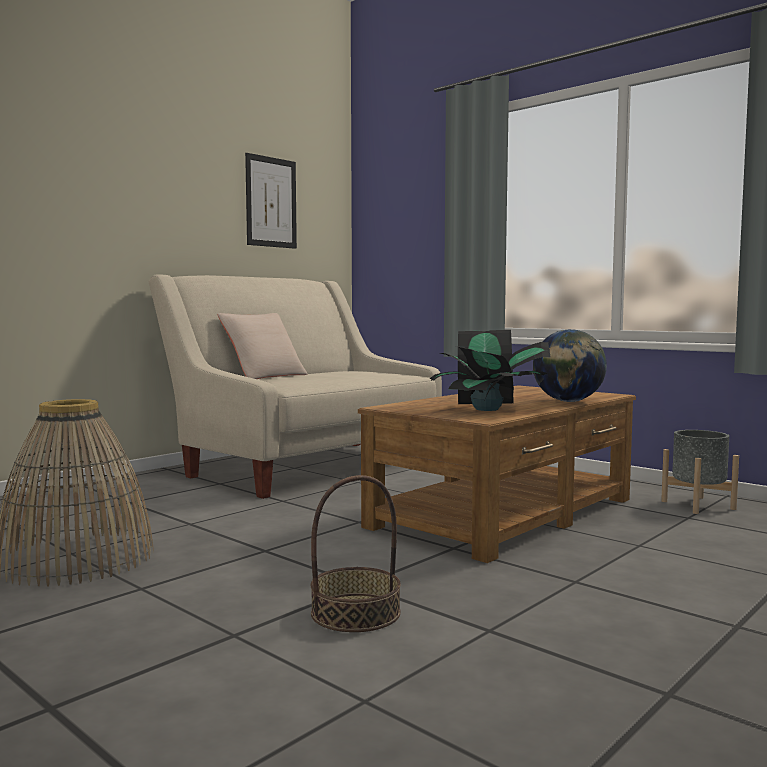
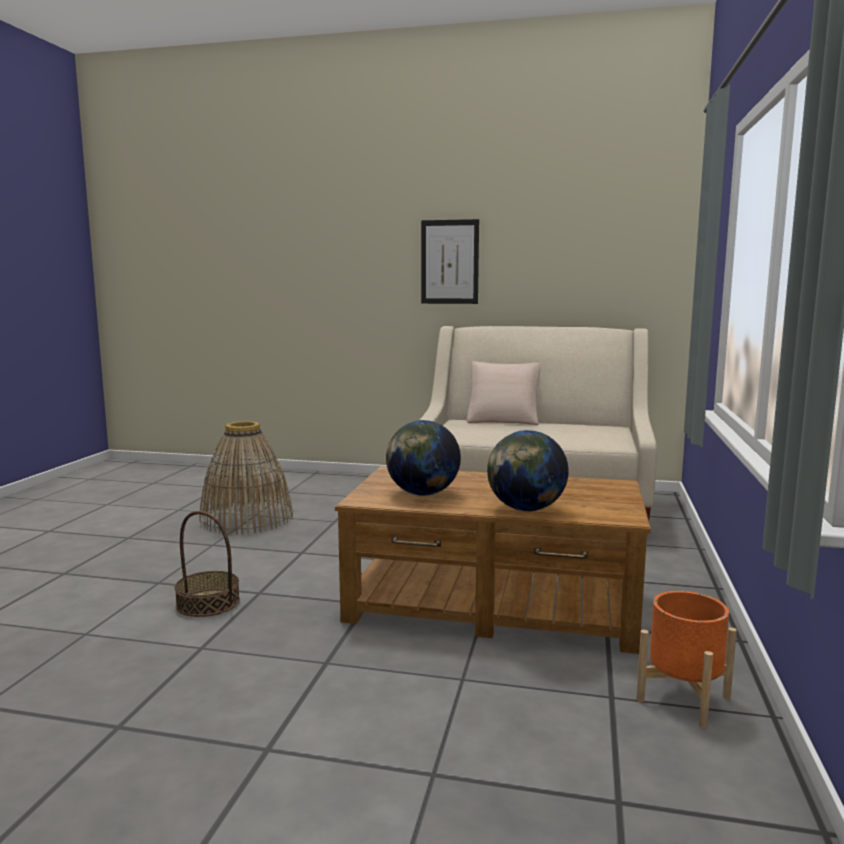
camera: 60 degrees right, 5 degrees up
(271, 202) = (578, 252): picture -> picture (449, 262)
(488, 409) = (423, 494): potted plant -> globe
(697, 505) = (683, 698): grey planter -> orange planter

